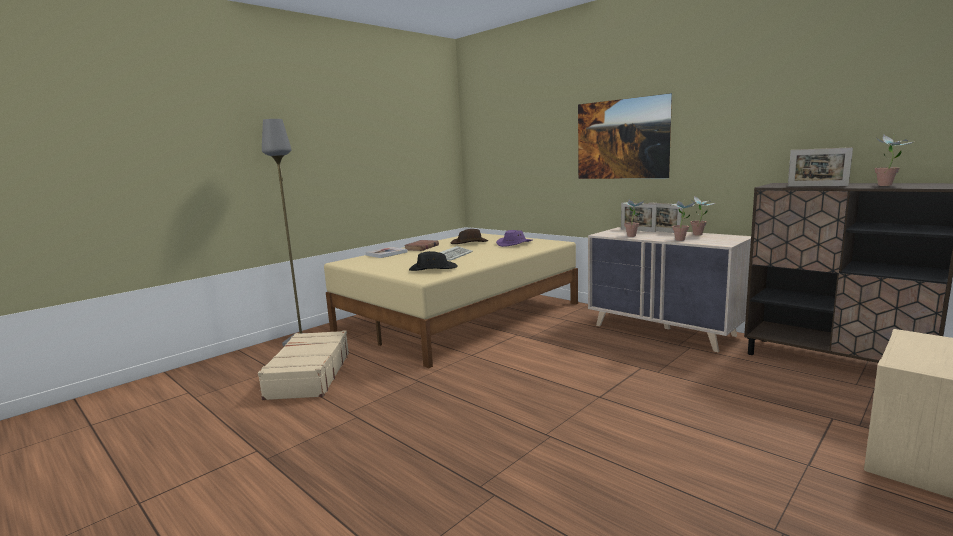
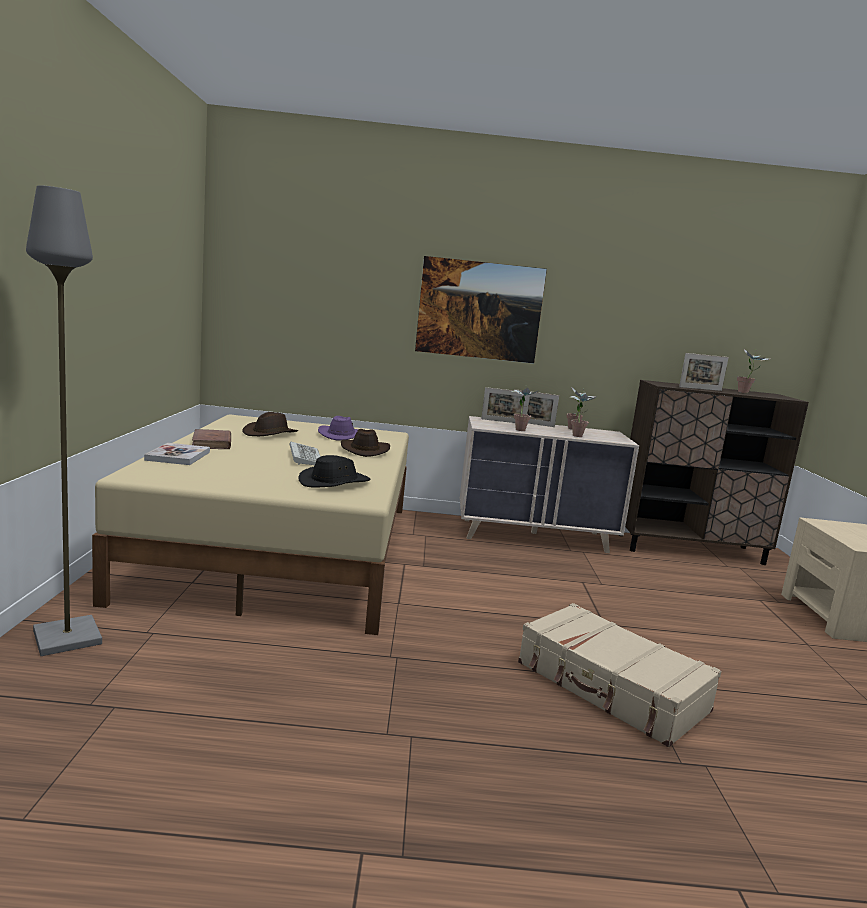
camera: 45 degrees left, 0 degrees up
(308, 375) = (207, 697): beige suitcase -> beige suitcase (610, 687)
(505, 252) = (364, 450): none -> brown hat

